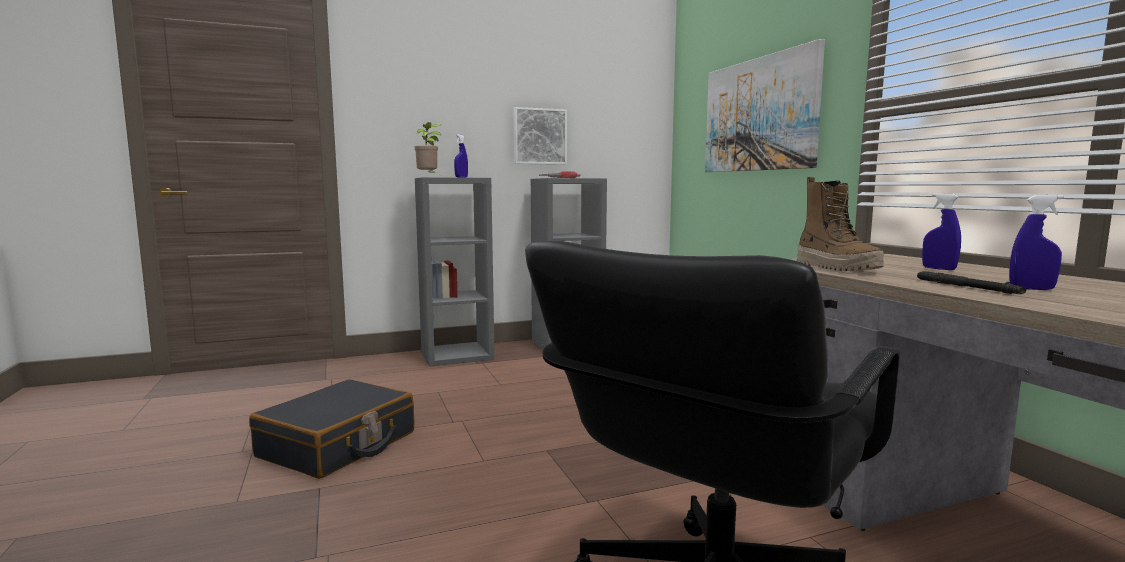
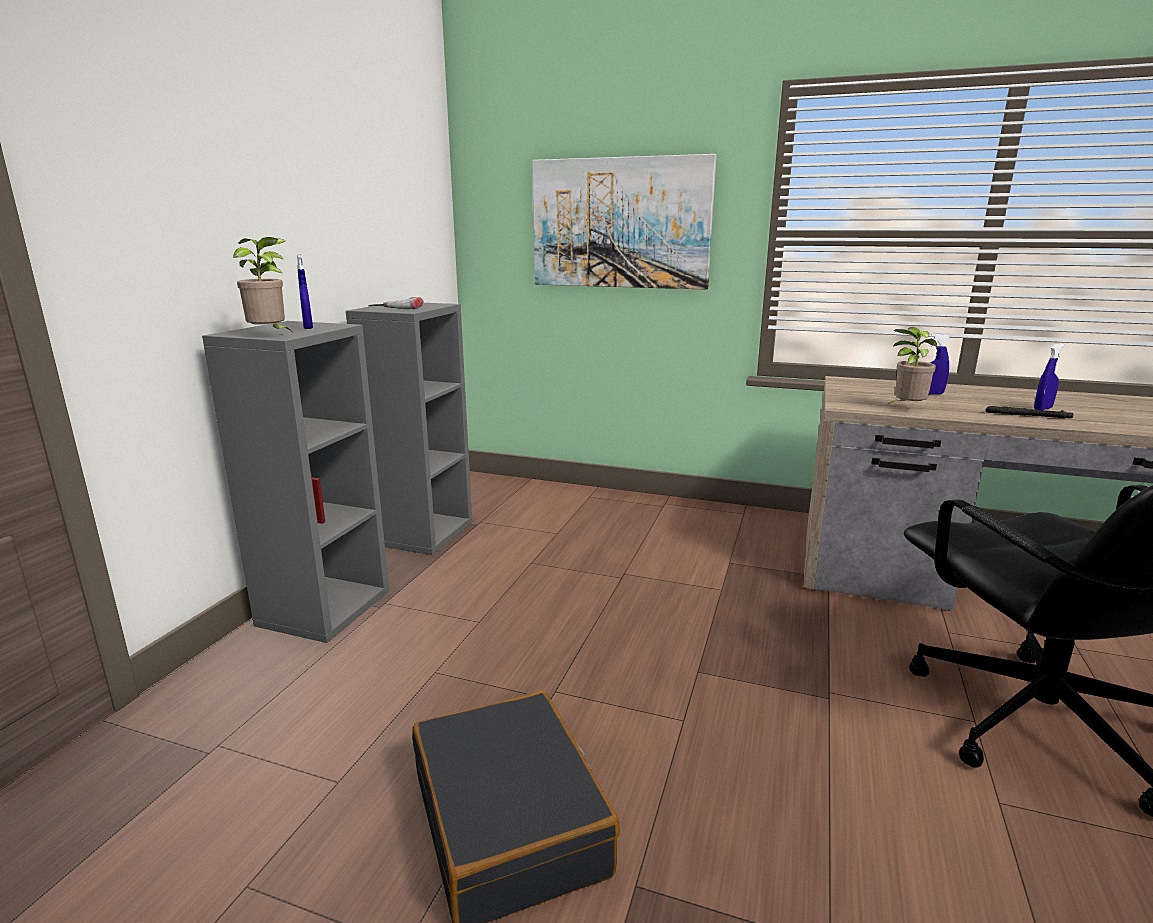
camera: 50 degrees left, 10 degrees up
(539, 136) = (340, 242): picture -> none
(837, 268) = (906, 409): boot -> potted plant

